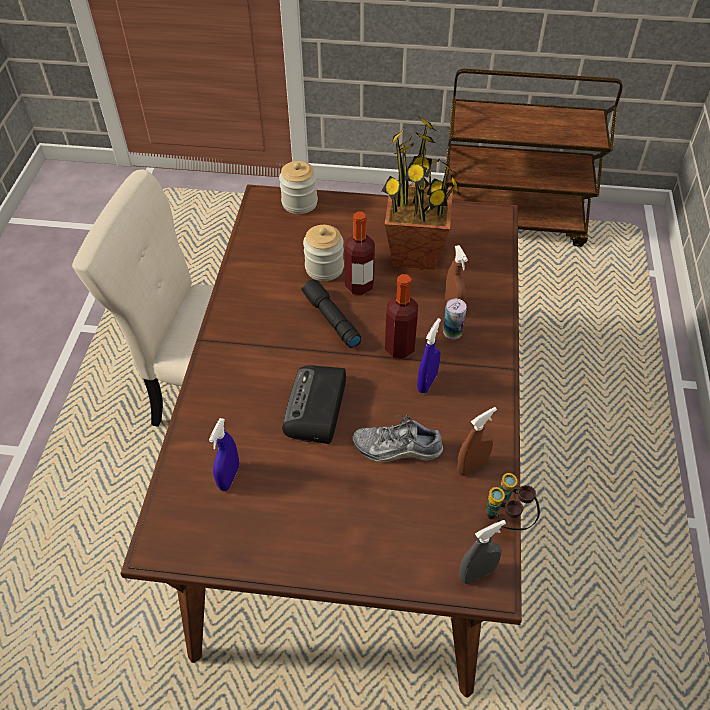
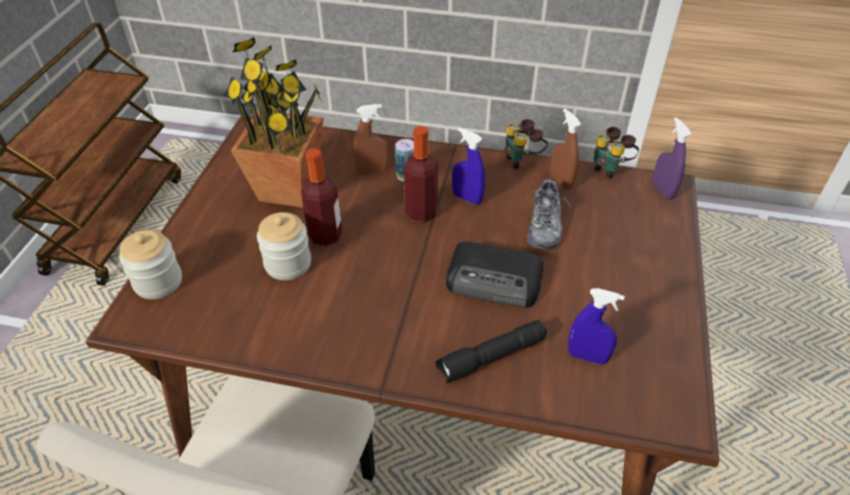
camera: 85 degrees left, 5 degrees down
(330, 319) = (371, 262): black flashlight -> black flashlight (491, 358)
(477, 573) = (662, 190): grey spray bottle -> purple spray bottle
(501, 430) = (522, 160): none -> binoculars

